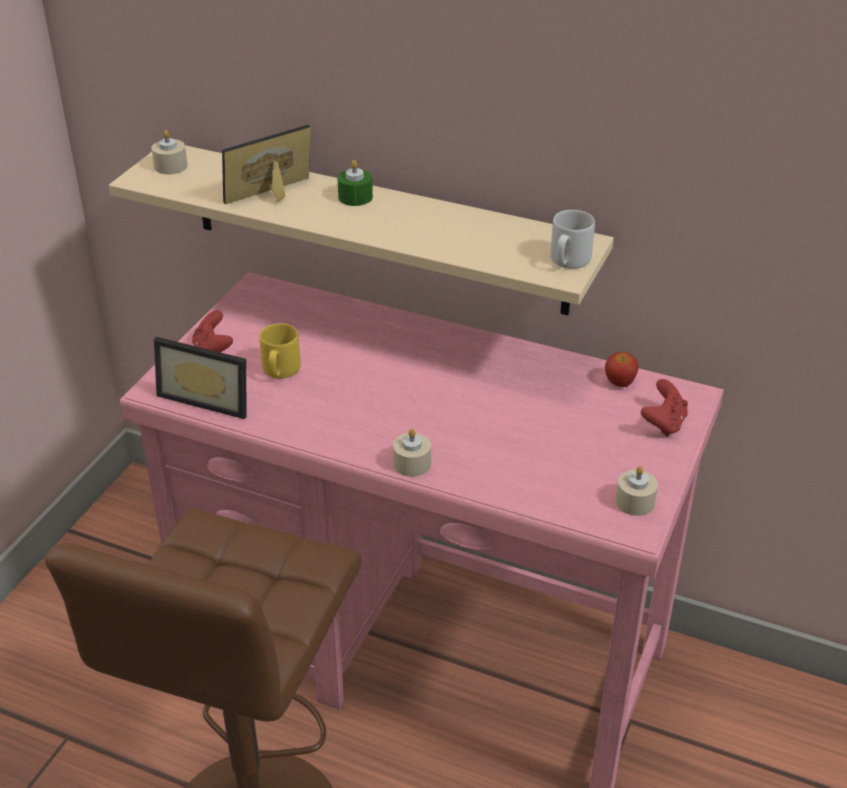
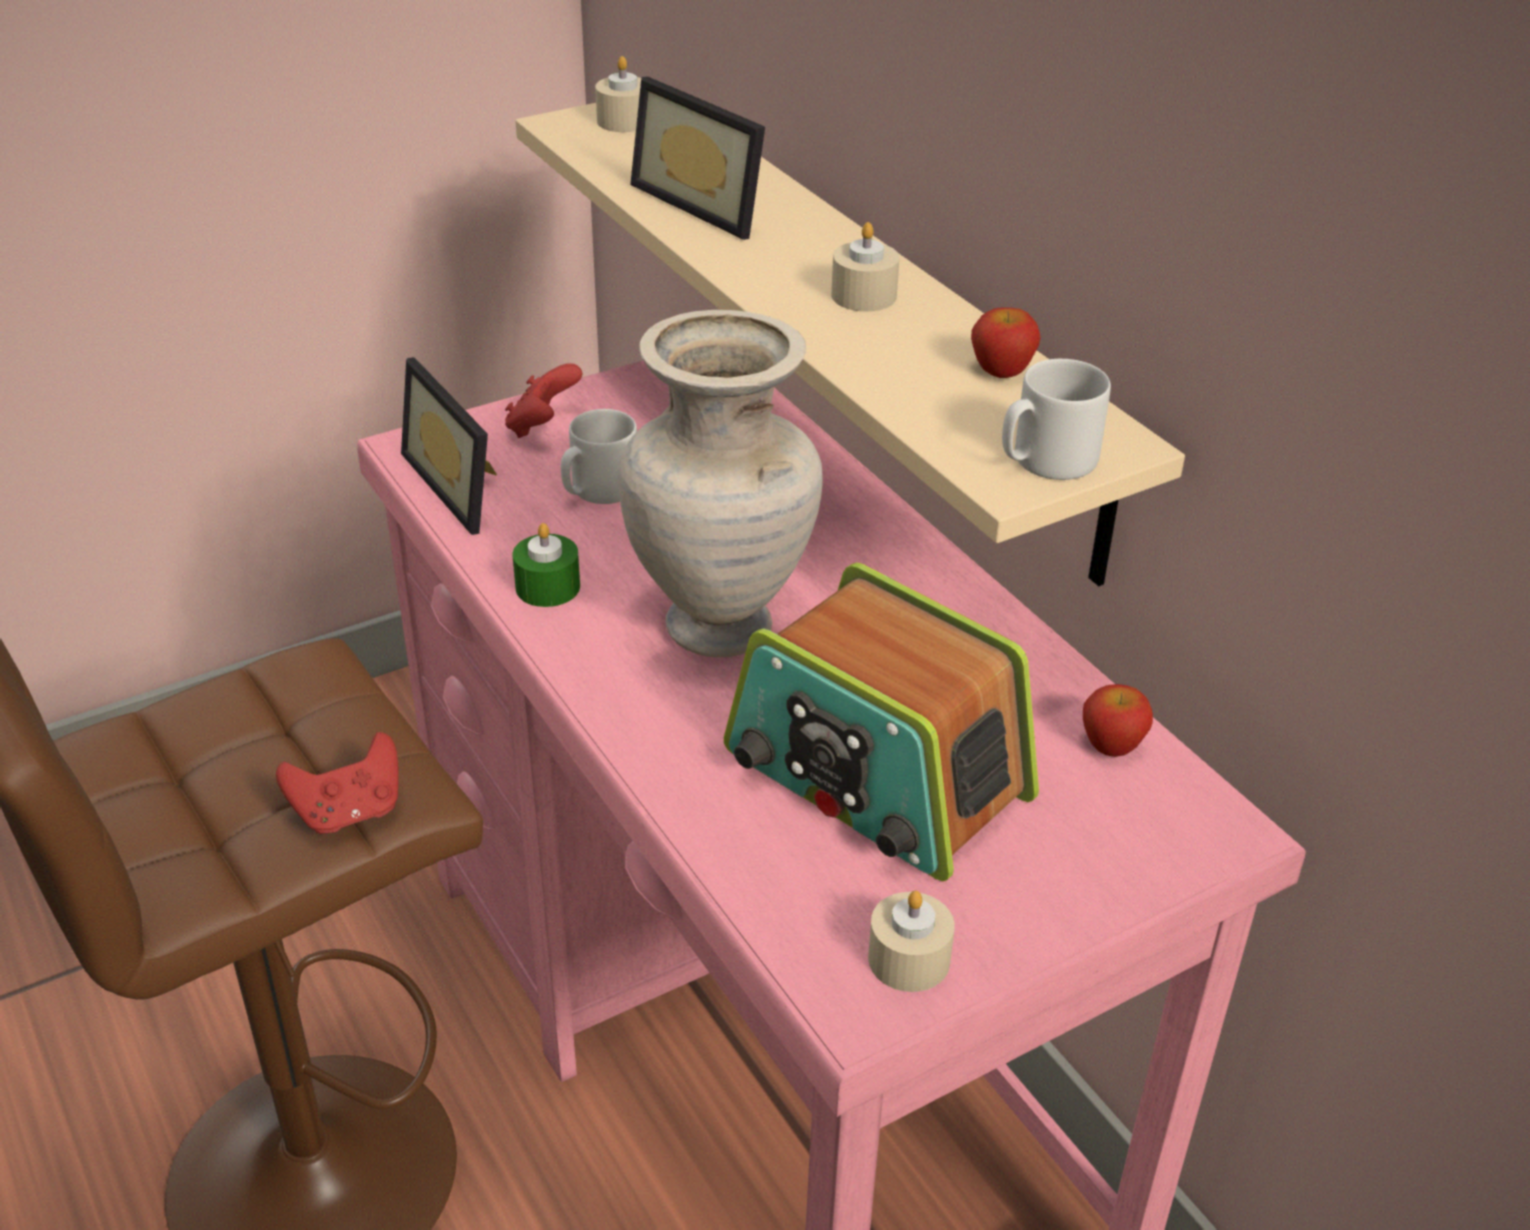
camera: 35 degrees right, 0 degrees up
(274, 196) = (708, 203): picture frame -> picture frame turned 135 degrees counterclockwise
(280, 371) = (598, 490): yellow mug -> grey mug
(355, 197) = (824, 244): green candle -> green candle (548, 587)
(412, 407) = (722, 627): none -> beige vase
(412, 464) = (623, 710): beige candle -> beige candle (863, 295)
(504, 228) = (1001, 370): none -> apple
(546, 439) = (876, 777): none -> radio
(663, 423) = (1114, 852): red game controller -> red game controller (349, 812)

